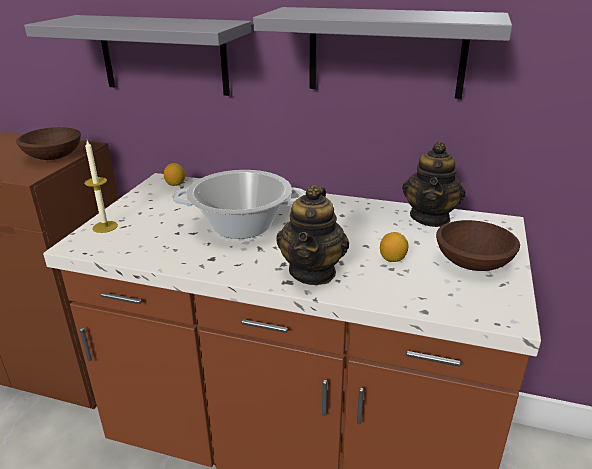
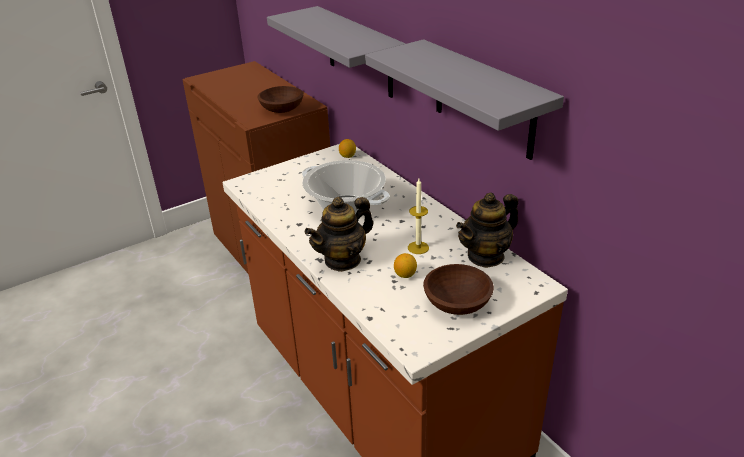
camera: 40 degrees right, 5 degrees up
(105, 227) = (270, 175): candle -> candle (418, 247)

